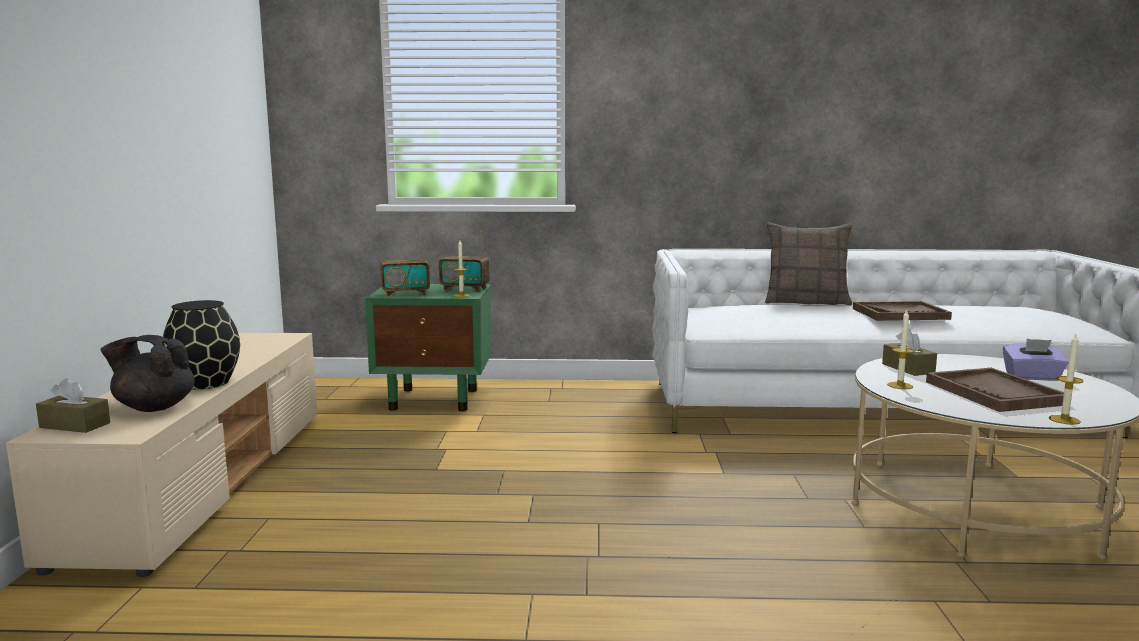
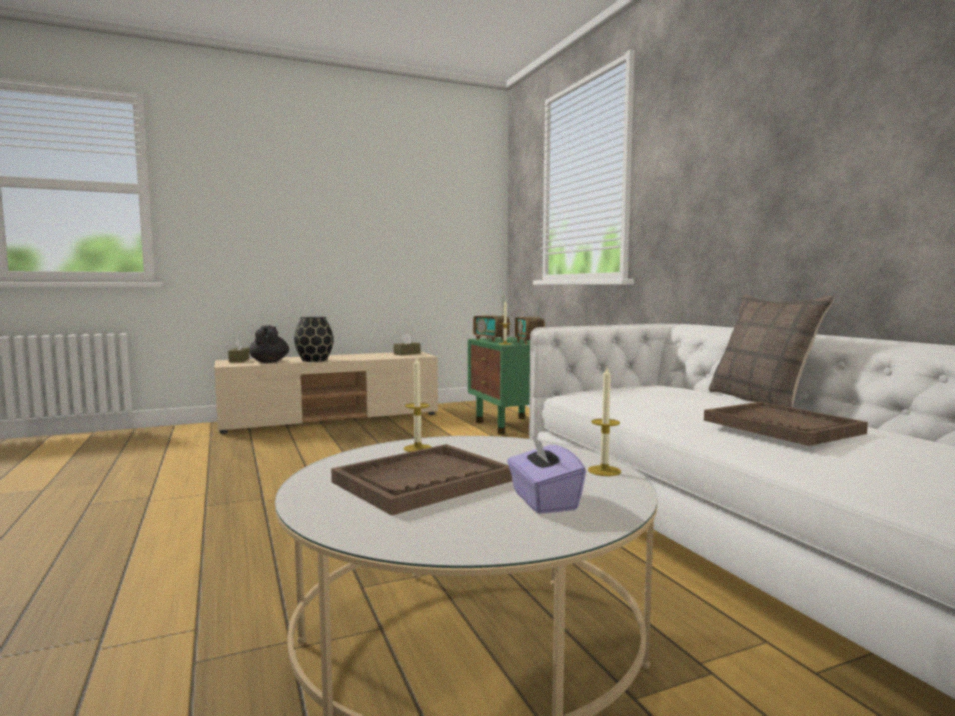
camera: 65 degrees right, 5 degrees down
(908, 368) = (505, 449): brown tissue box -> brown tissue box (407, 354)
(1064, 420) = (309, 509): candle -> candle (604, 471)

